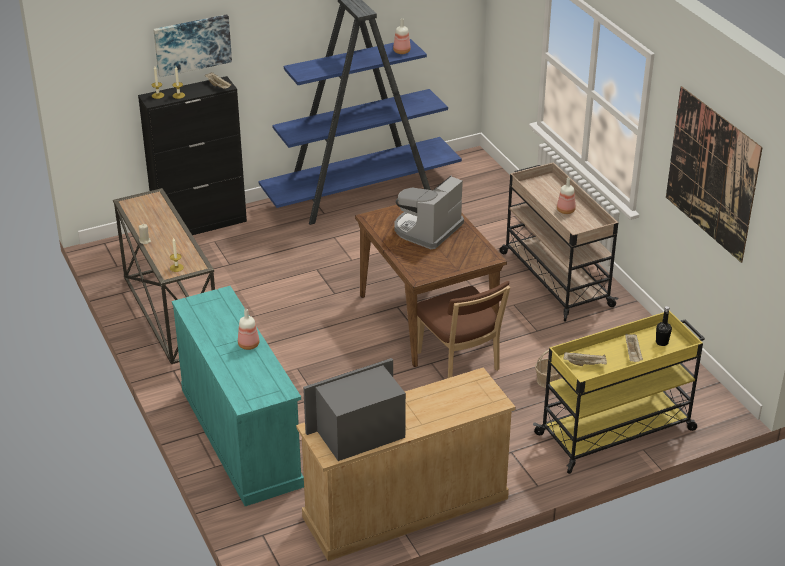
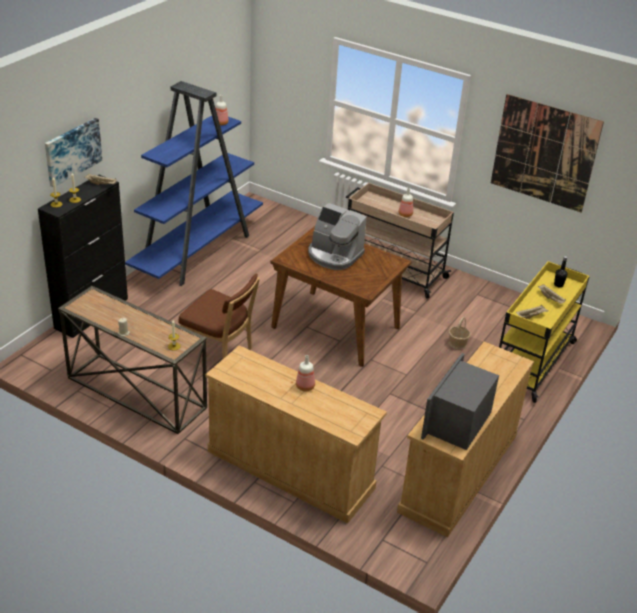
camera: 35 degrees left, 0 degrees up
(240, 436) = (289, 469): turquoise dresser -> beige dresser
(427, 230) = (334, 255): coffee machine -> coffee machine turned 60 degrees counterclockwise
(460, 364) = (390, 353): brown chair -> brown chair (220, 353)

